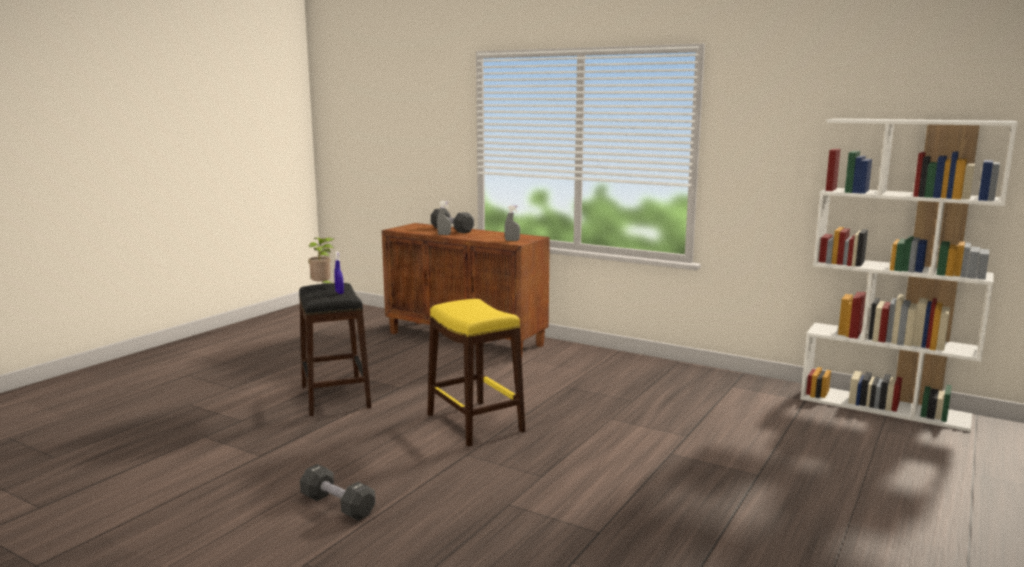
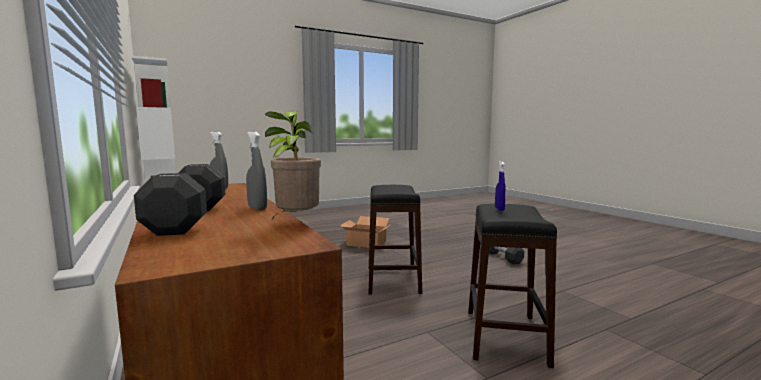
camera: 150 degrees left, 5 degrees down
(322, 286) = (521, 216): potted plant -> potted plant (295, 223)
(475, 423) = (392, 280): yellow stool -> black stool
(606, 482) = (366, 243): none -> cardboard box

